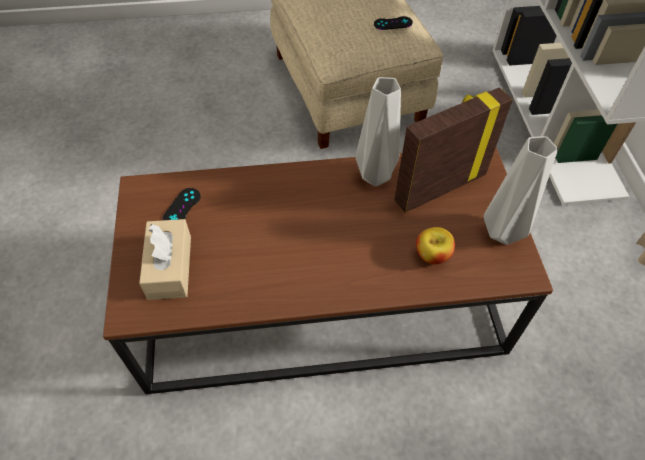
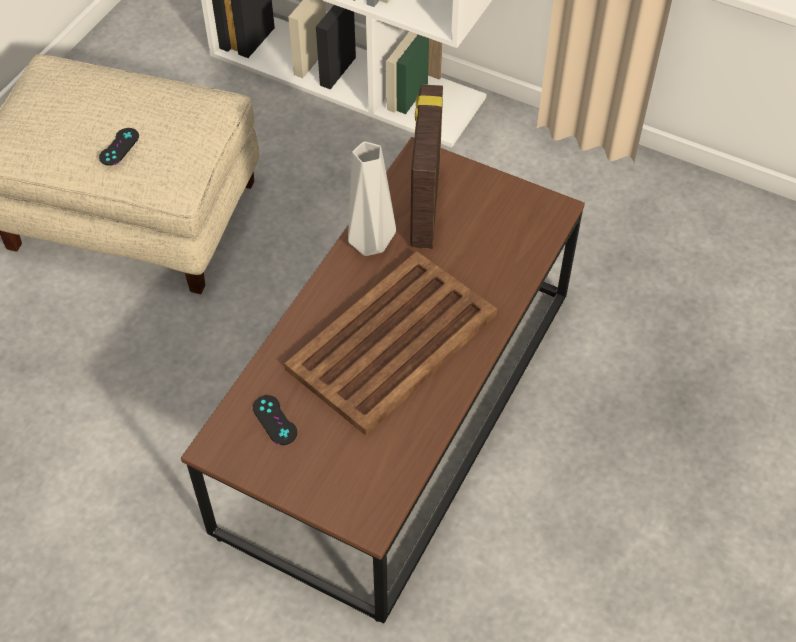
camera: 55 degrees left, 0 degrees up
(170, 267) = (343, 464): beige tissue box -> none
(301, 237) = (394, 341): none -> brown tray
(393, 23) = (177, 104): black game controller -> black game controller (119, 147)
(432, 255) = (491, 257): apple -> none
(504, 234) = (509, 196): grey vase -> none

